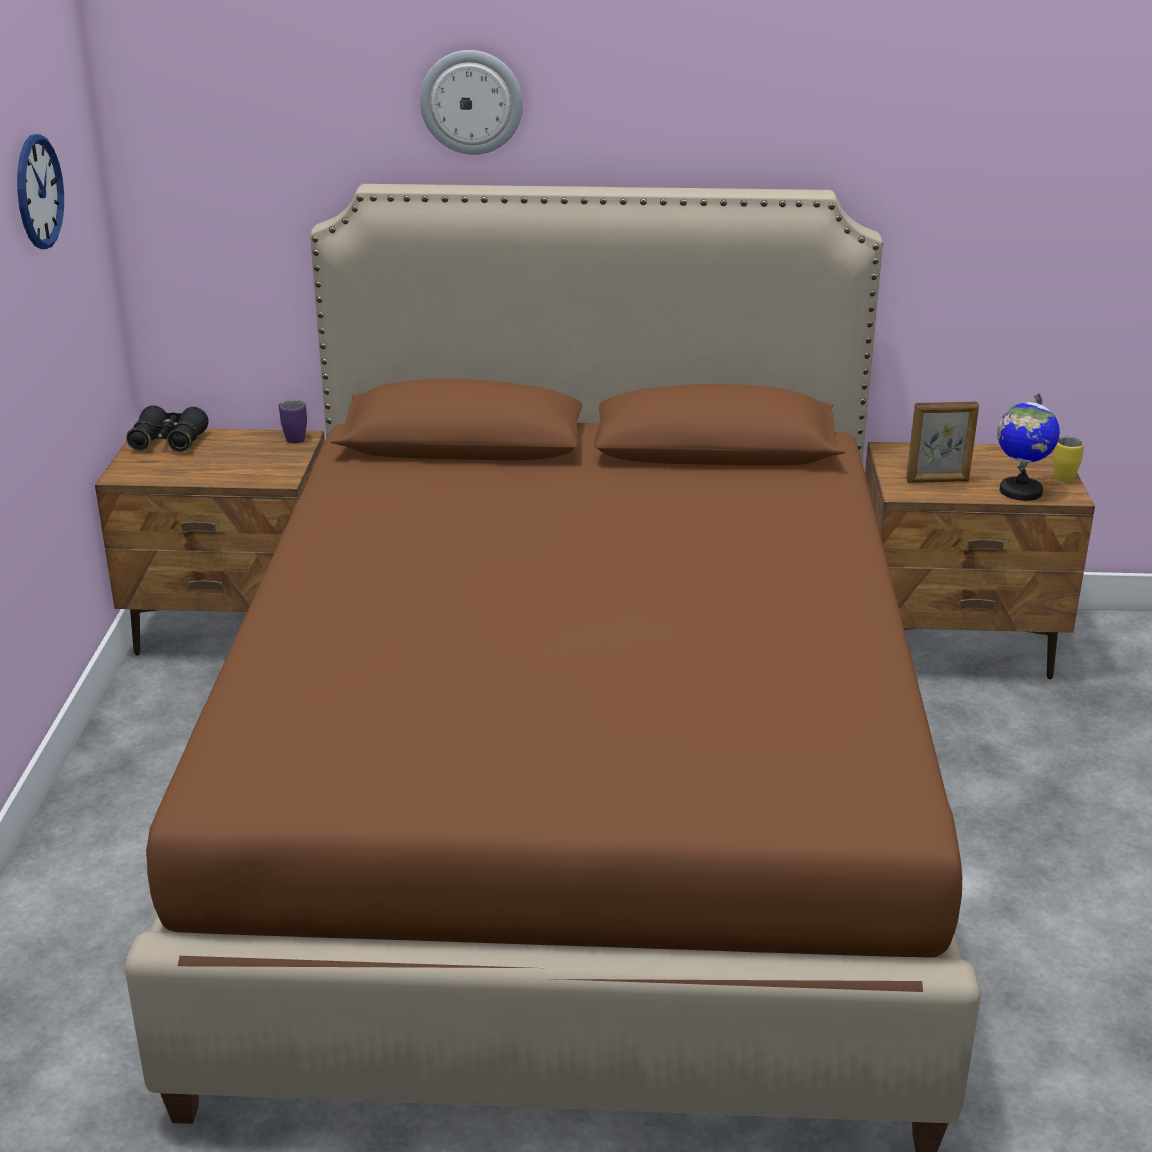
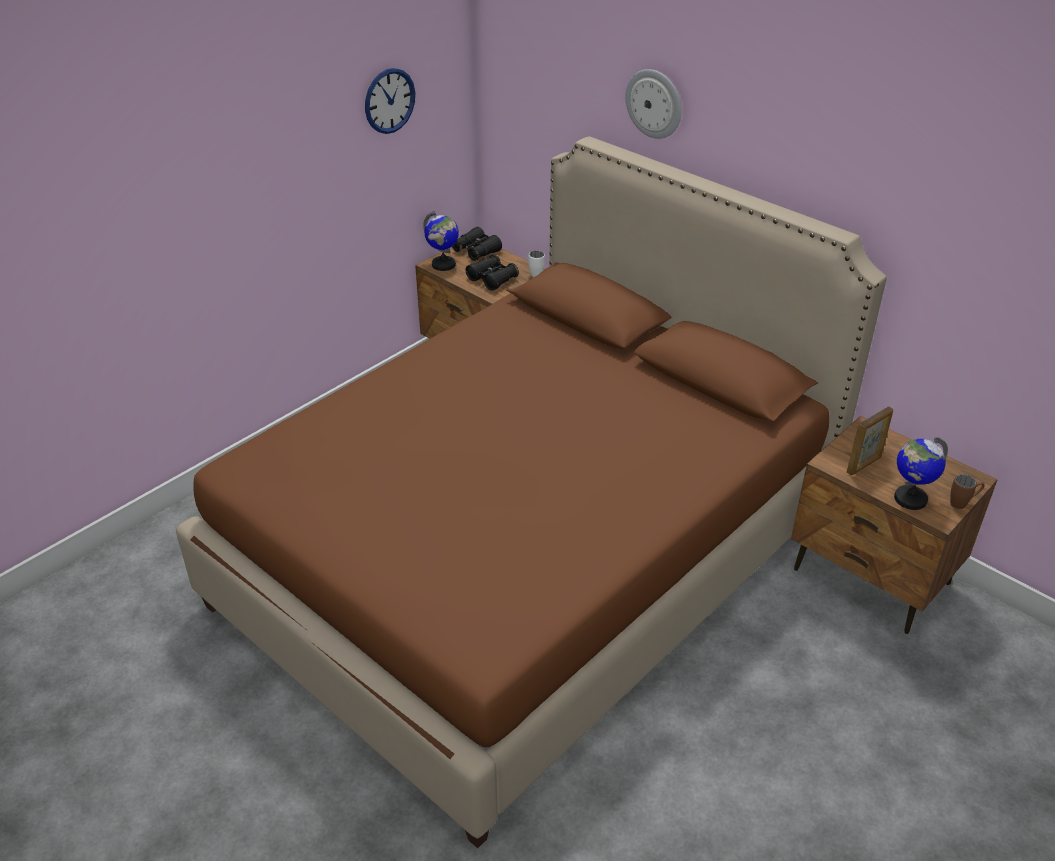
camera: 40 degrees right, 10 degrees up
(141, 471) = (443, 265): none -> globe
(239, 463) = (492, 279): none -> black binoculars
(292, 437) = (536, 272): purple mug -> white mug
(938, 481) = (864, 465): picture frame -> picture frame turned 75 degrees counterclockwise
(1067, 476) = (963, 503): yellow mug -> brown mug

